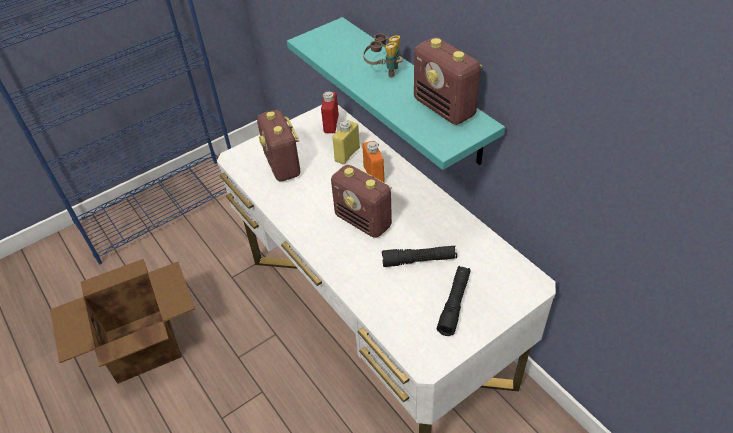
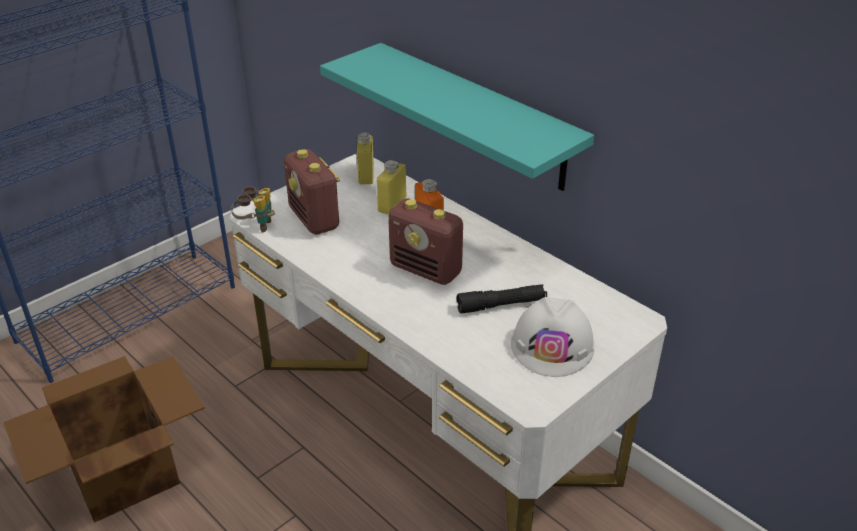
camera: 10 degrees left, 10 degrees down
(331, 124) = (366, 175): red bottle -> yellow bottle
(383, 71) = (443, 89): binoculars -> binoculars (256, 225)
(445, 108) = (522, 120): radio -> none
(454, 304) = (552, 345): black flashlight -> white hard hat

